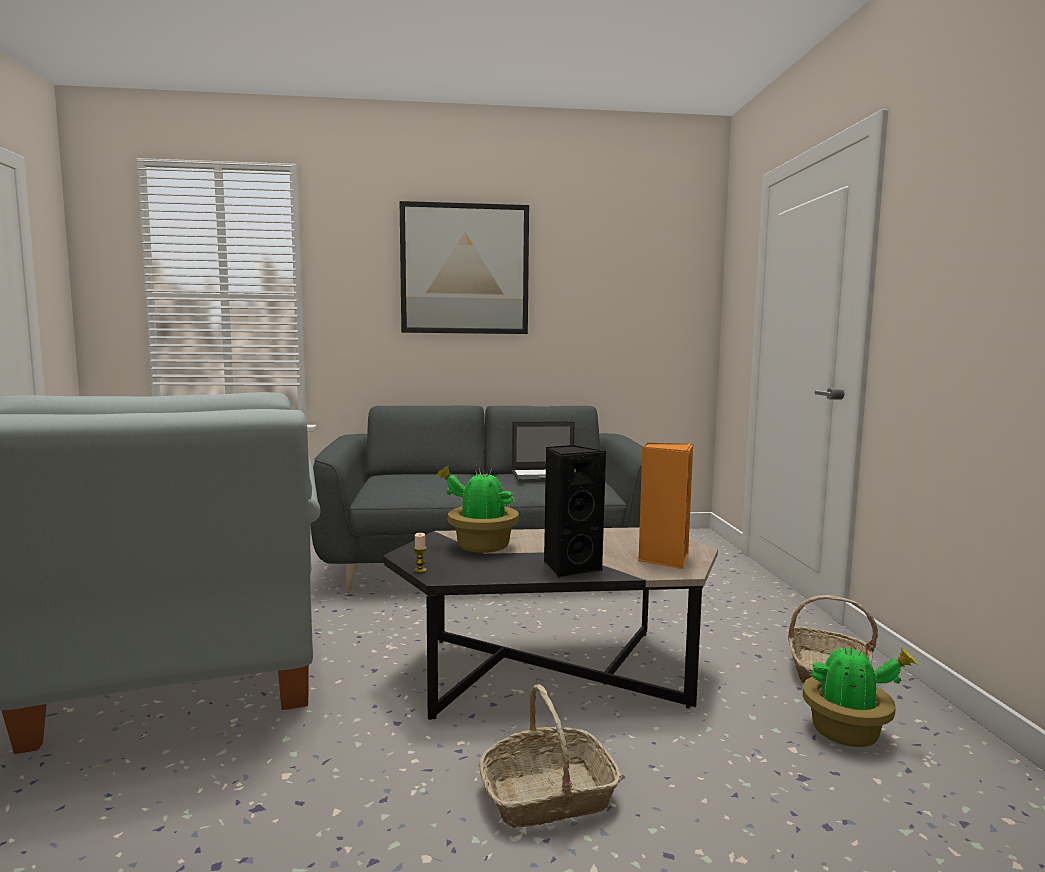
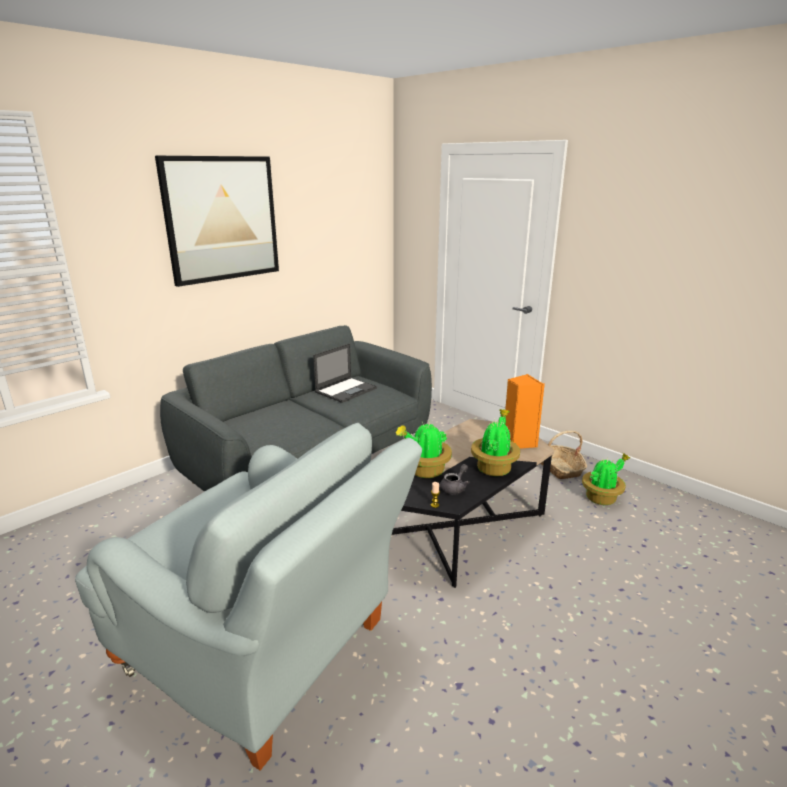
camera: 40 degrees left, 15 degrees up
(477, 566) = (454, 488): none -> grey teapot
(548, 796) = (555, 593): basket -> none
(570, 567) = (494, 468): black speaker -> potted plant

